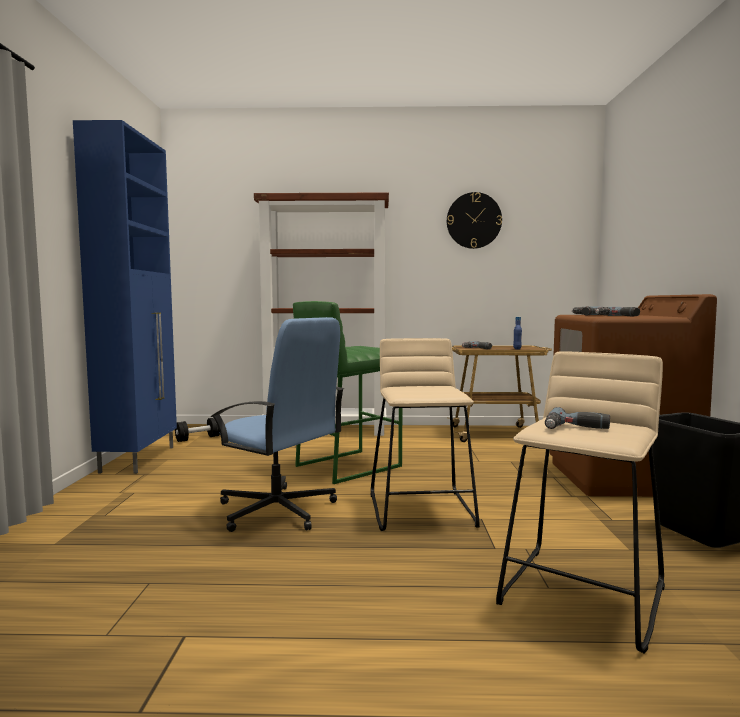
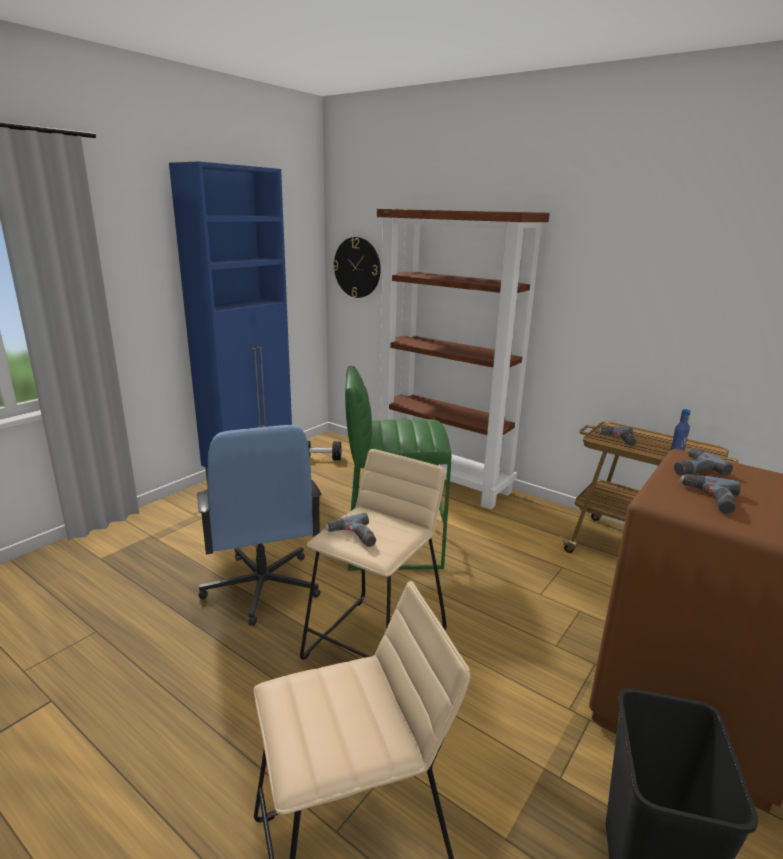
camera: 35 degrees right, 15 degrees up
(474, 220) = (673, 245): wall clock -> wall clock (357, 267)
(576, 428) = (319, 710): power drill -> power drill (352, 537)

